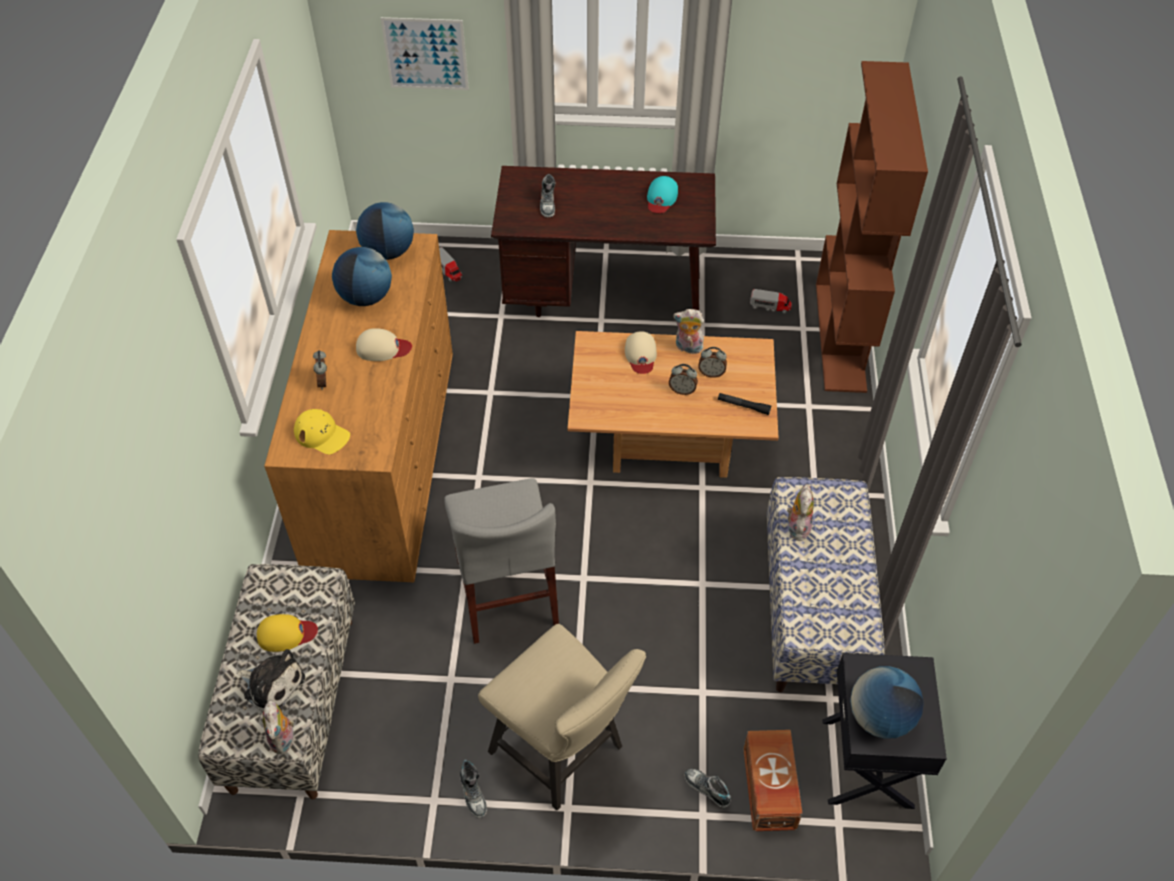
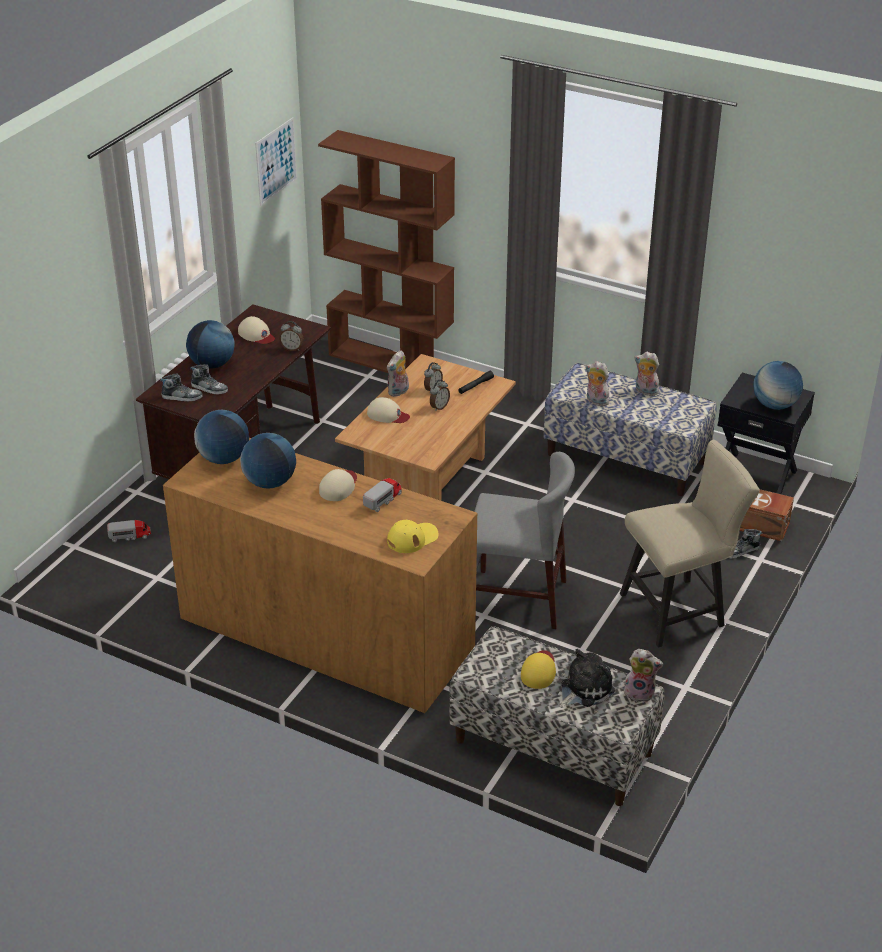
camera: 65 degrees left, 15 degrees down
(324, 382) = (352, 525): alarm clock -> alarm clock (292, 348)
(425, 54) = (52, 334): picture -> picture (276, 161)
(473, 793) = (689, 665): shoe -> shoe (182, 397)
(589, 190) = (212, 364): none -> globe
(661, 198) = (256, 335): turquoise cap -> beige cap
(770, 306) = (332, 382): toy truck -> toy truck (383, 500)
(852, 569) = (645, 391): none -> plush toy

